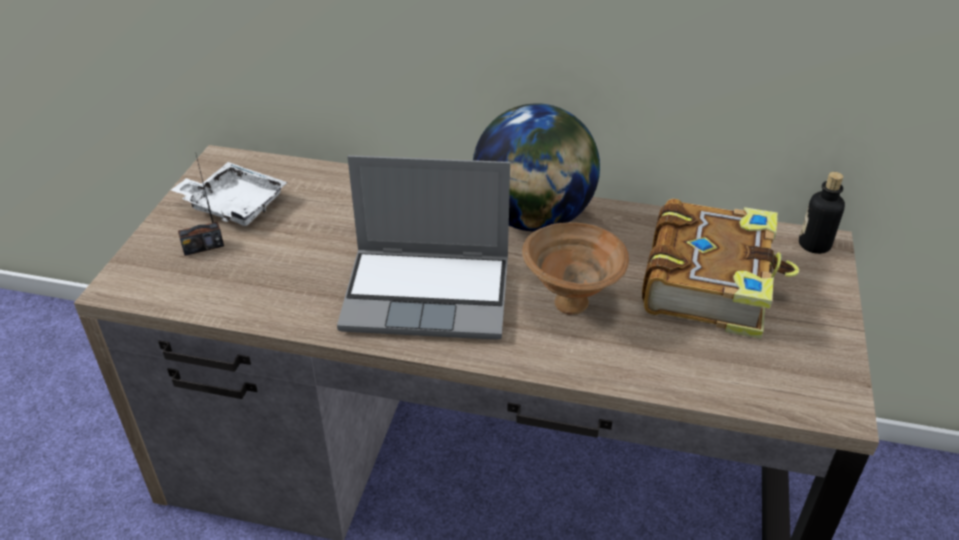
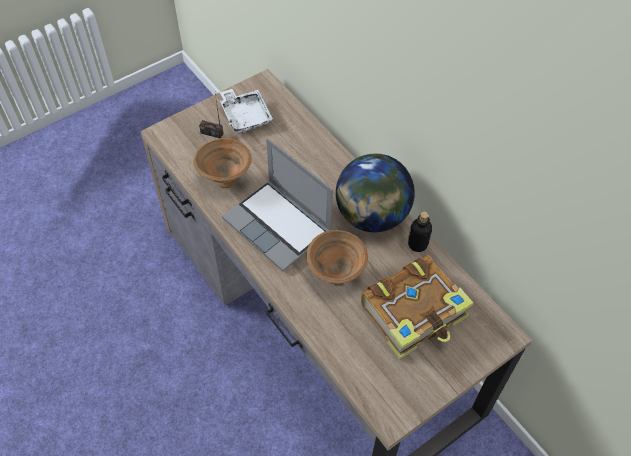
camera: 40 degrees right, 15 degrees up
(287, 289) = (224, 181): none -> brown bowl
(814, 244) = (499, 332): bottle -> bottle (417, 244)

